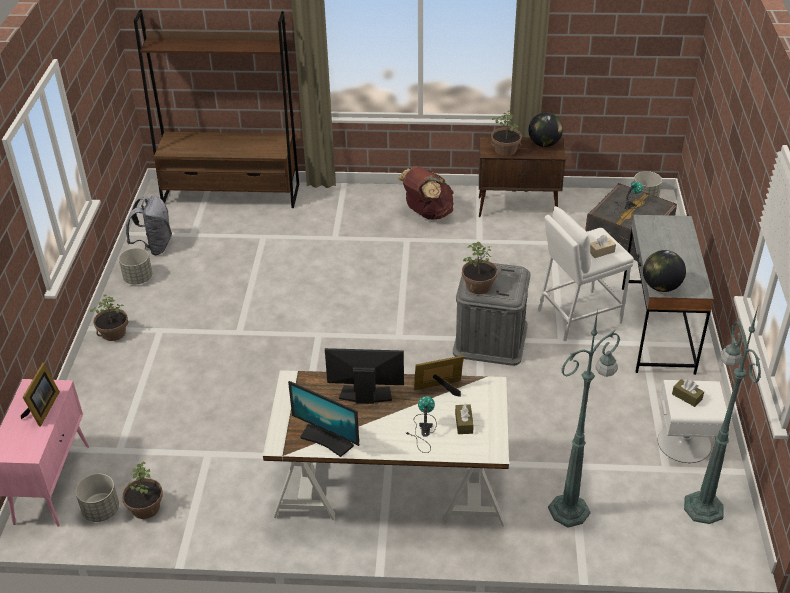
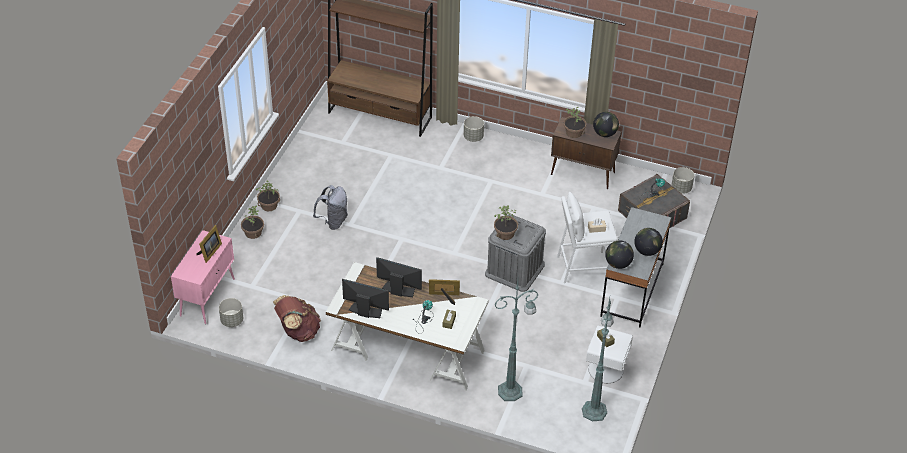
camera: 15 degrees right, 5 degrees up
(138, 278) = (296, 168): grey planter -> grey planter (473, 137)
(145, 508) = (258, 325): potted plant -> potted plant (253, 233)
(154, 246) = (313, 146): grey backpack -> grey backpack (333, 221)
(327, 439) = (365, 311): monitor -> monitor turned 150 degrees clockwise
(427, 213) = (514, 163): brown backpack -> brown backpack (298, 331)
(688, 262) = (647, 251): none -> globe

